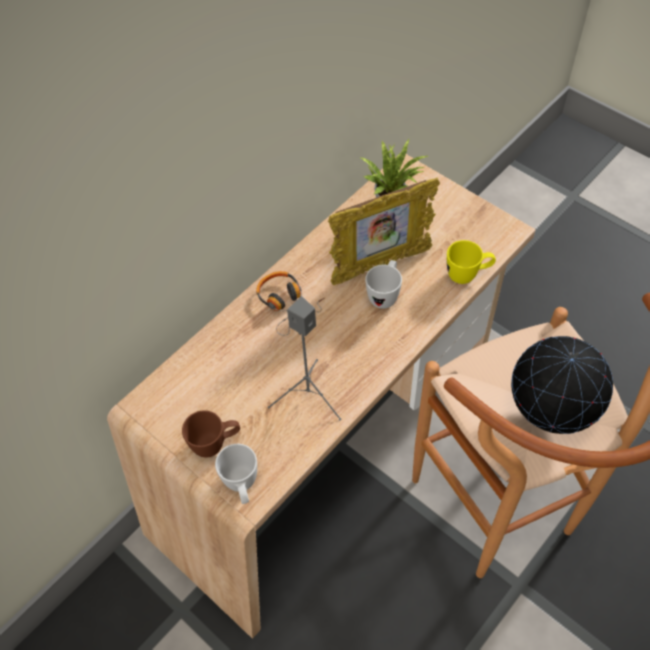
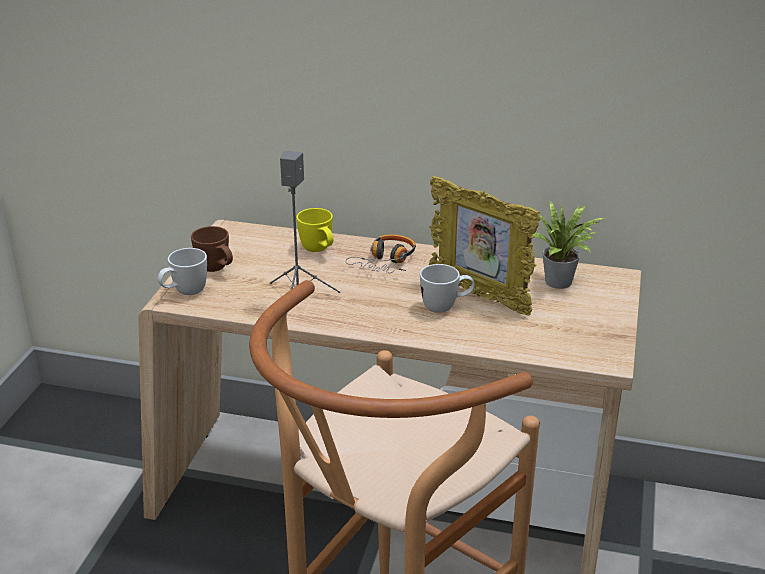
camera: 60 degrees right, 25 degrees down
(468, 275) = (519, 348): yellow mug -> yellow mug (319, 251)
(548, 413) = (396, 456): globe -> none

